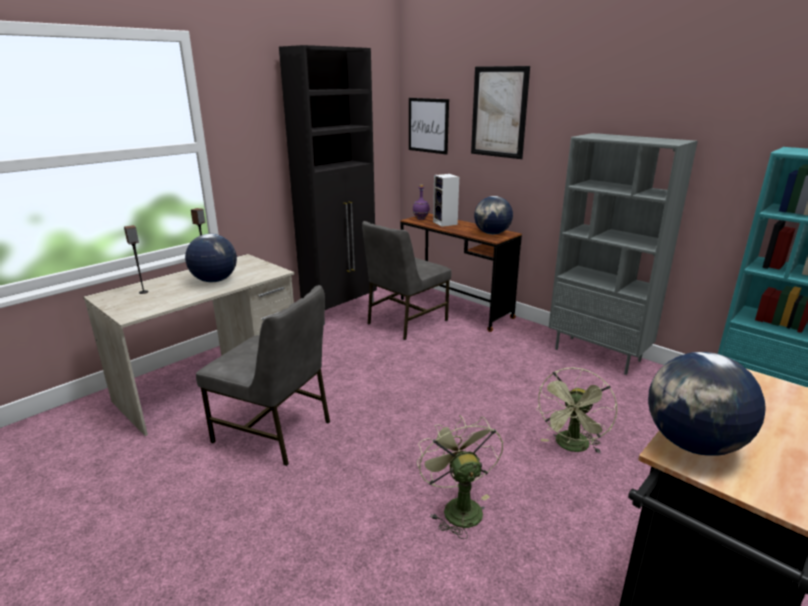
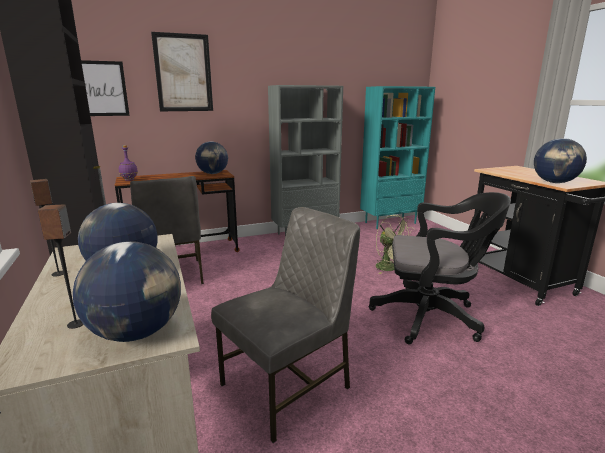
camera: 65 degrees left, 5 degrees down
(134, 307) = (137, 333): none -> globe
(446, 223) = (160, 177): speaker -> none
(458, 507) = (432, 317): green fan -> black office chair

